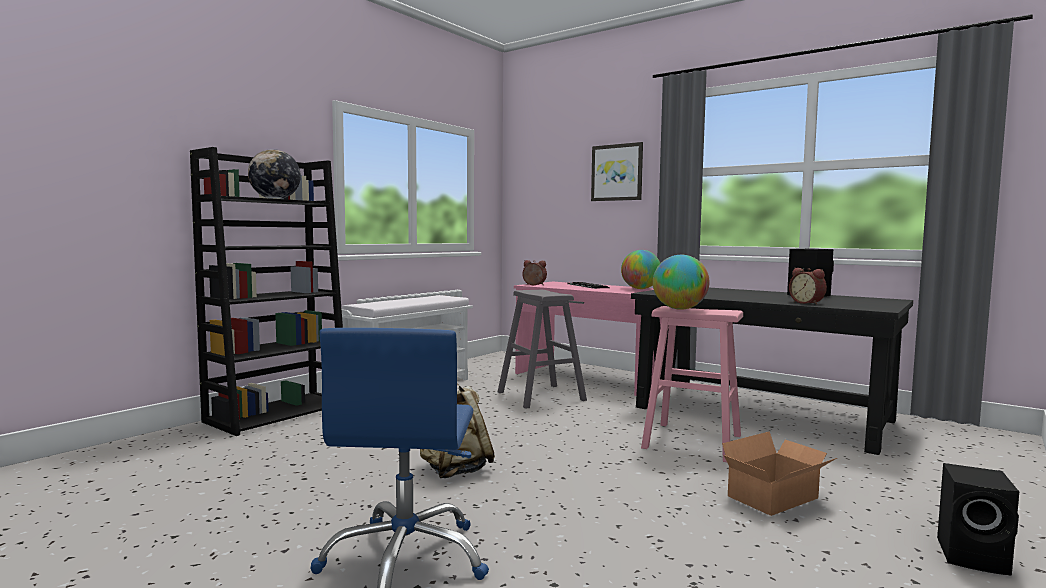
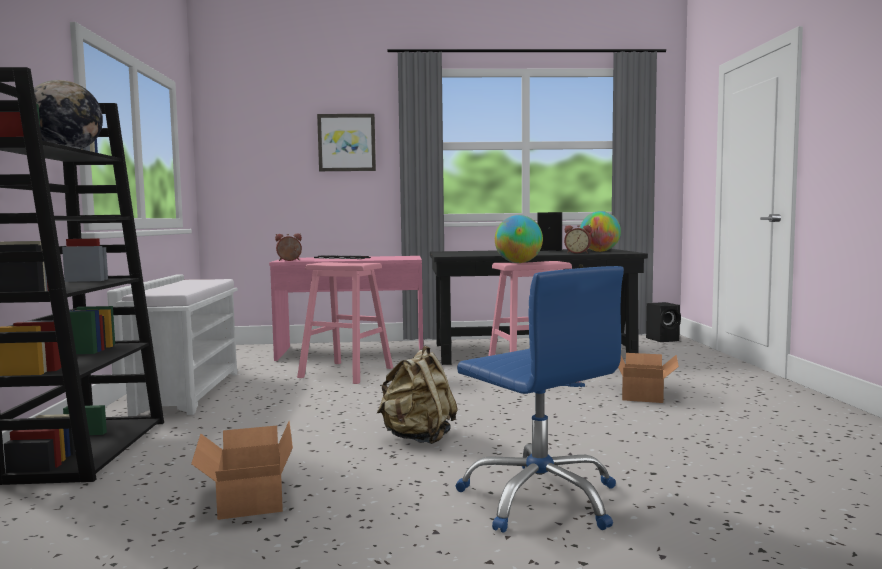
camera: 40 degrees left, 0 degrees up
(264, 476) = (247, 498): none -> cardboard box
(540, 396) = (346, 372): grey stool -> pink stool
(640, 289) = (398, 256): globe -> globe (599, 251)
(975, 557) = (771, 394): black speaker -> black speaker (663, 339)

